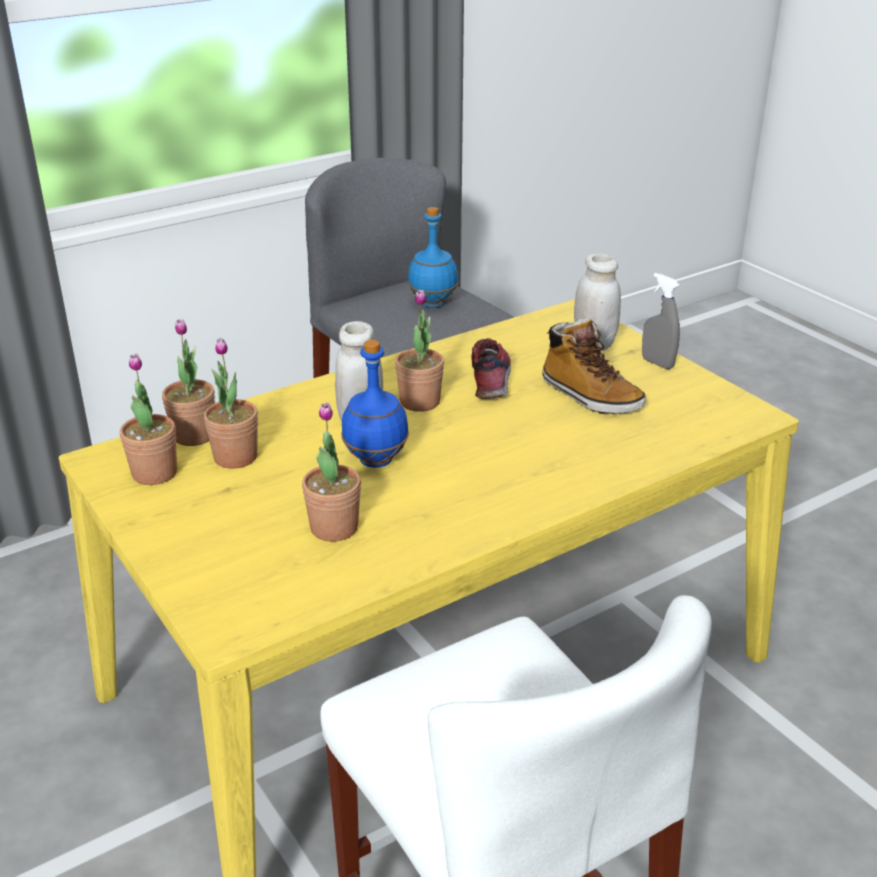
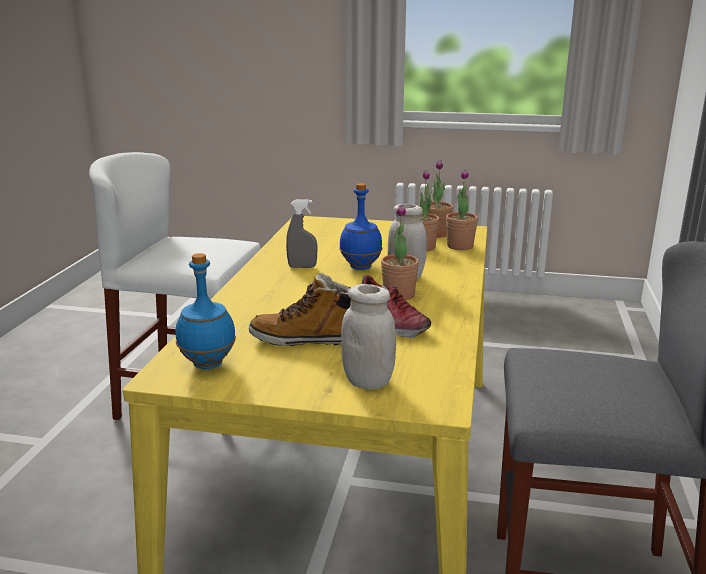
camera: 135 degrees right, 10 degrees down
(334, 528) = (326, 246): potted plant -> none
(432, 303) = (589, 388): blue bottle -> blue bottle (209, 364)
(657, 363) = (291, 388): grey spray bottle -> grey spray bottle (302, 267)

